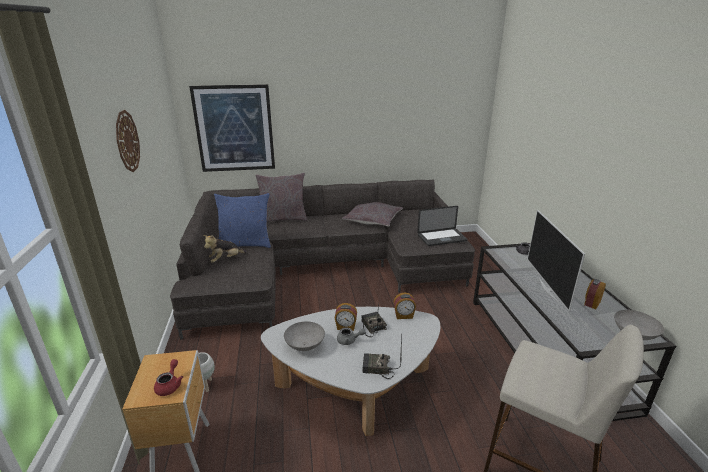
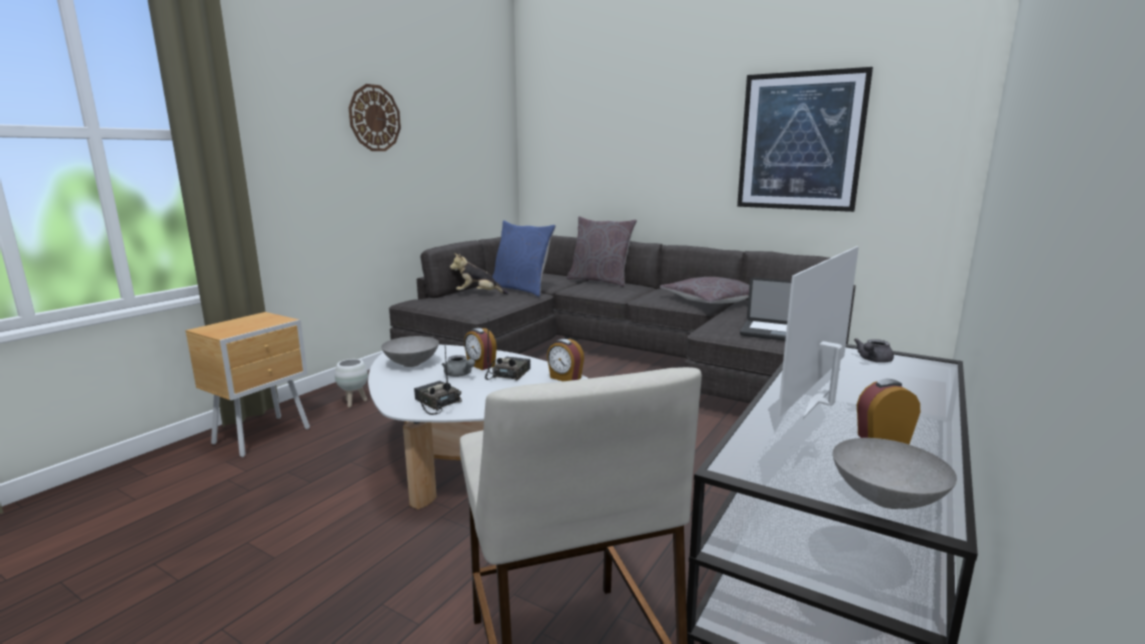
camera: 40 degrees right, 10 degrees down
(170, 385) = (236, 329): red teapot -> none
(234, 129) = (572, 158): picture -> picture (800, 142)

